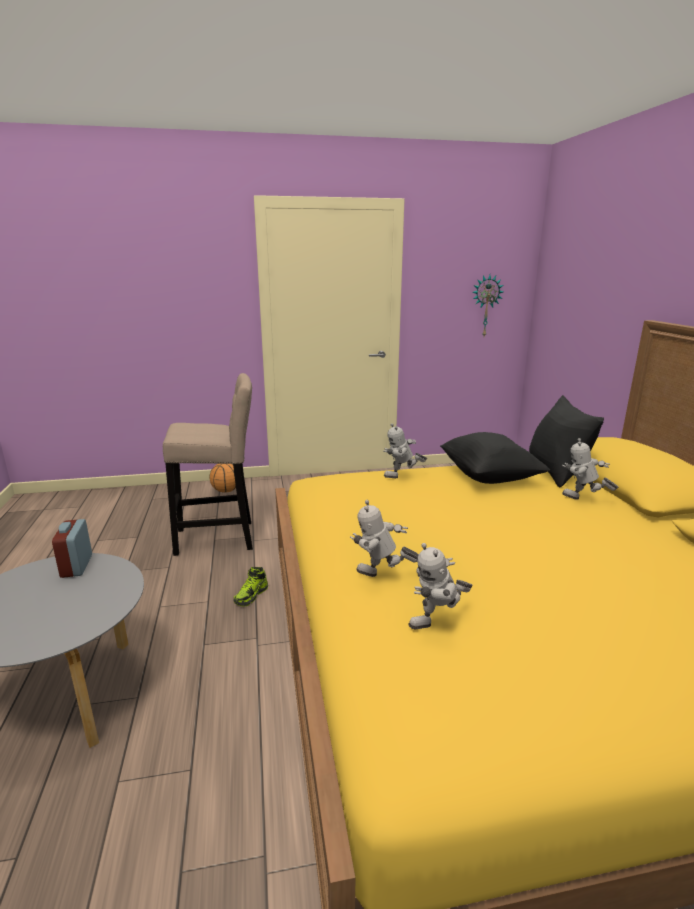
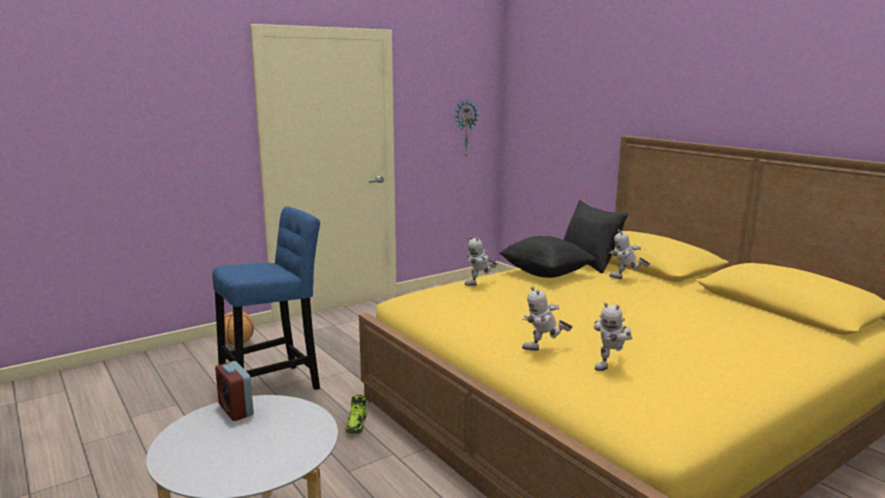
camera: 25 degrees left, 5 degrees down
(220, 538) = (275, 386): beige stool -> blue stool

